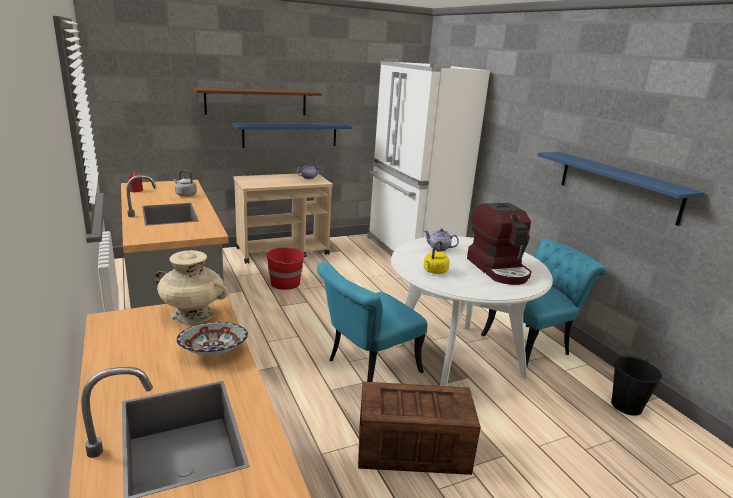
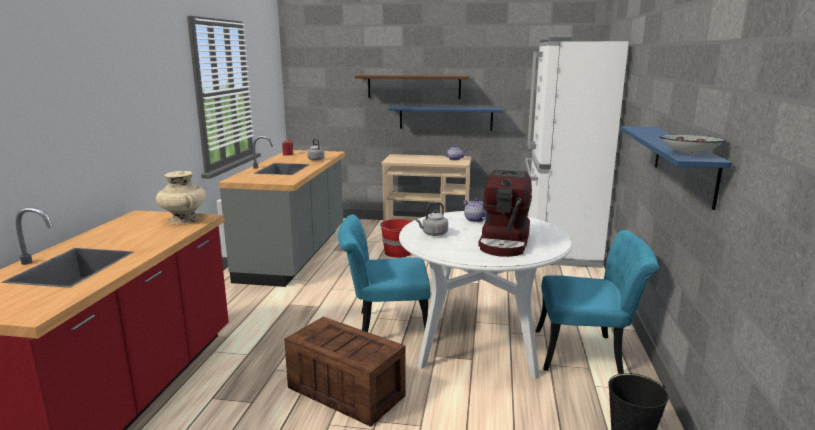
camera: 35 degrees right, 5 degrees down
(213, 352) = (157, 238): bowl -> bowl (689, 154)
(434, 271) = (433, 234): yellow kettle -> grey kettle

